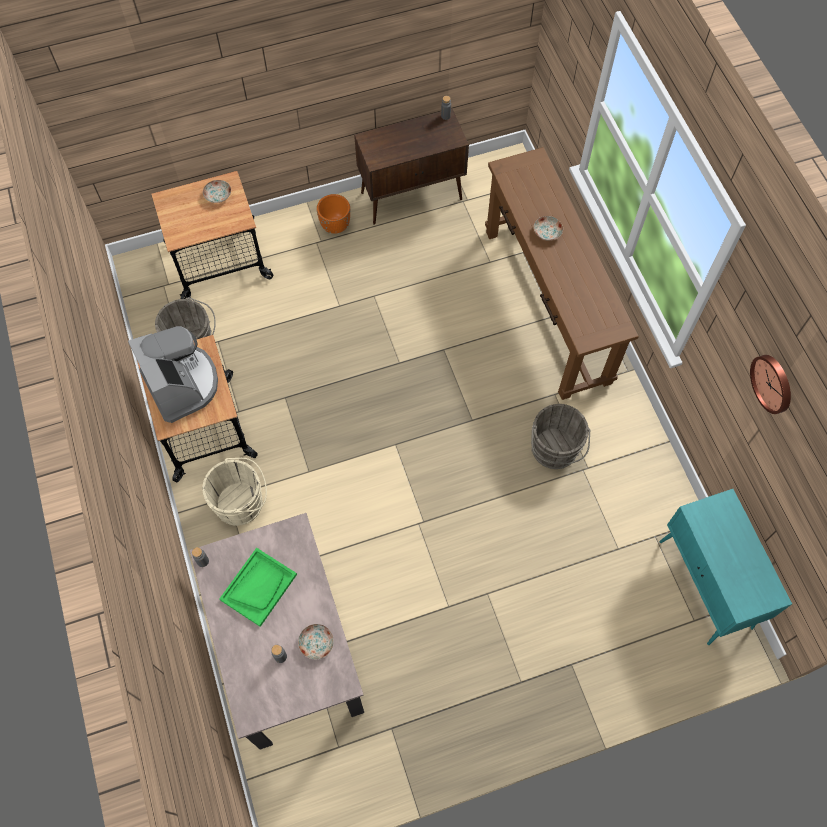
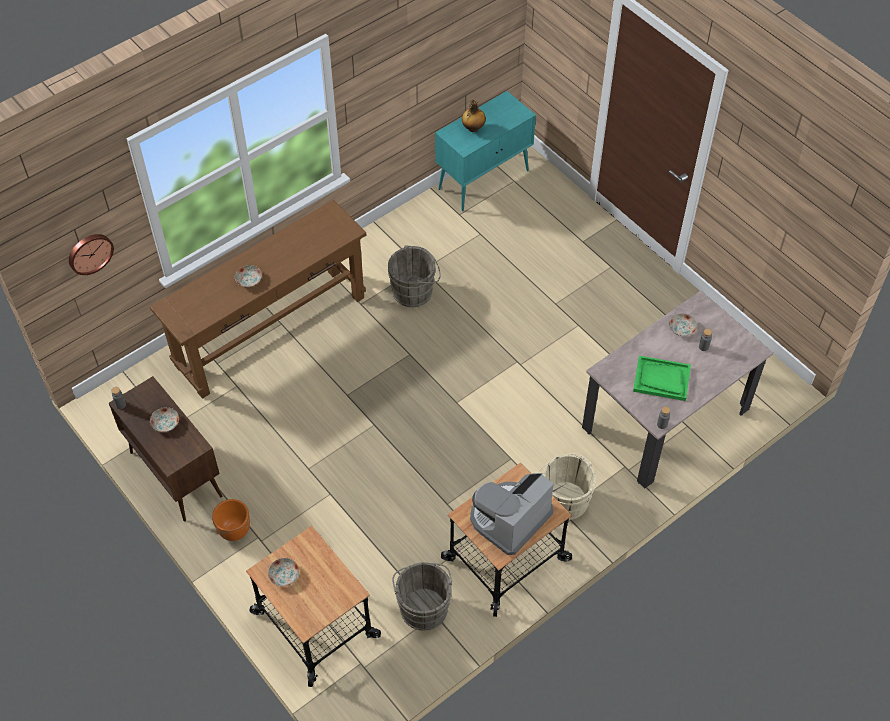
camera: 110 degrees left, 10 degrees down
(411, 143) = (165, 423): none -> plate
(728, 535) = (473, 128): none -> bottle
(773, 383) = (407, 48): wall clock -> wall clock (89, 253)

